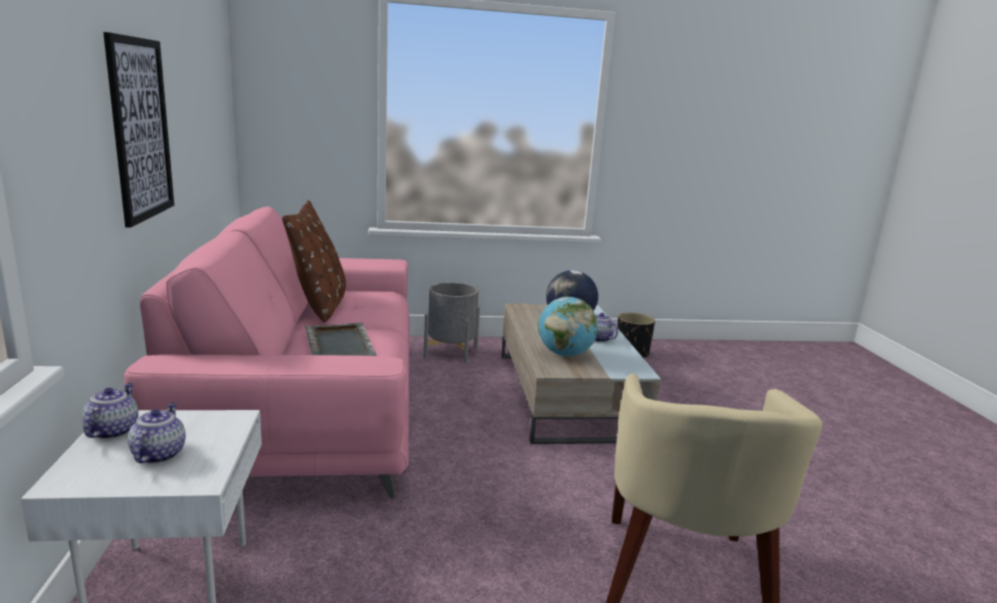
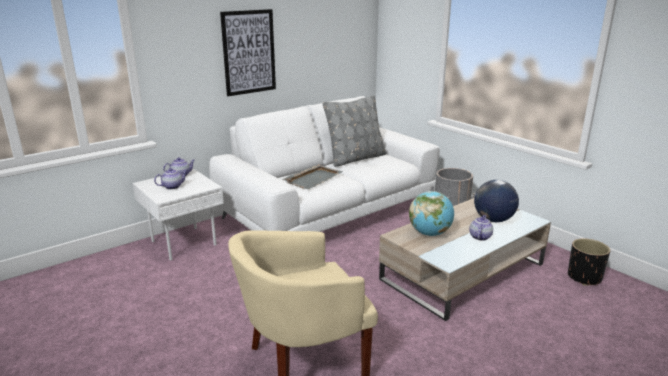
camera: 60 degrees right, 5 degrees up
(308, 405) = (329, 211): pink sofa -> white sofa
(320, 305) = (355, 158): brown pillow -> grey pillow

